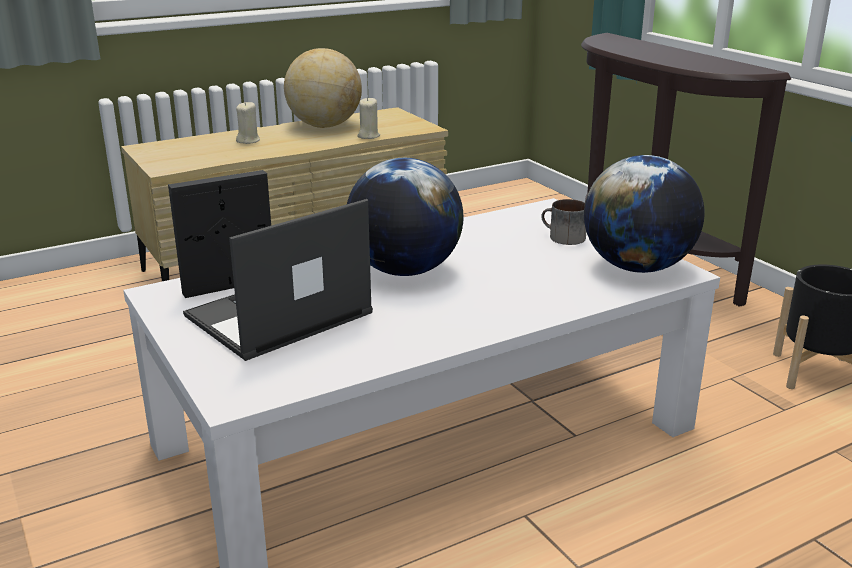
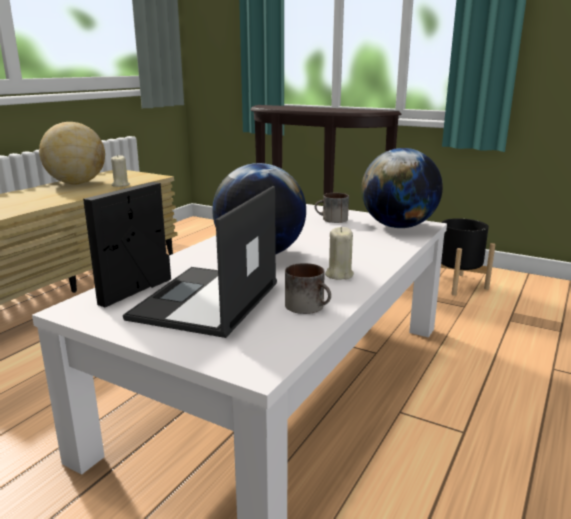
camera: 30 degrees left, 5 degrees down
(248, 141) = (23, 198): beige candle -> beige candle (339, 275)
(366, 350) = (309, 306): none -> mug

